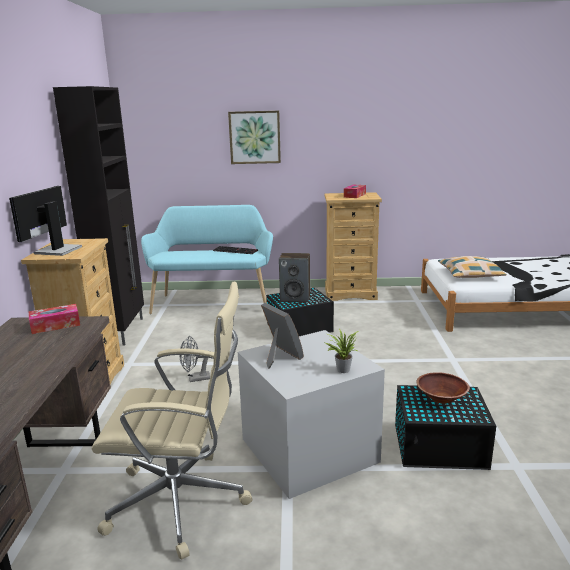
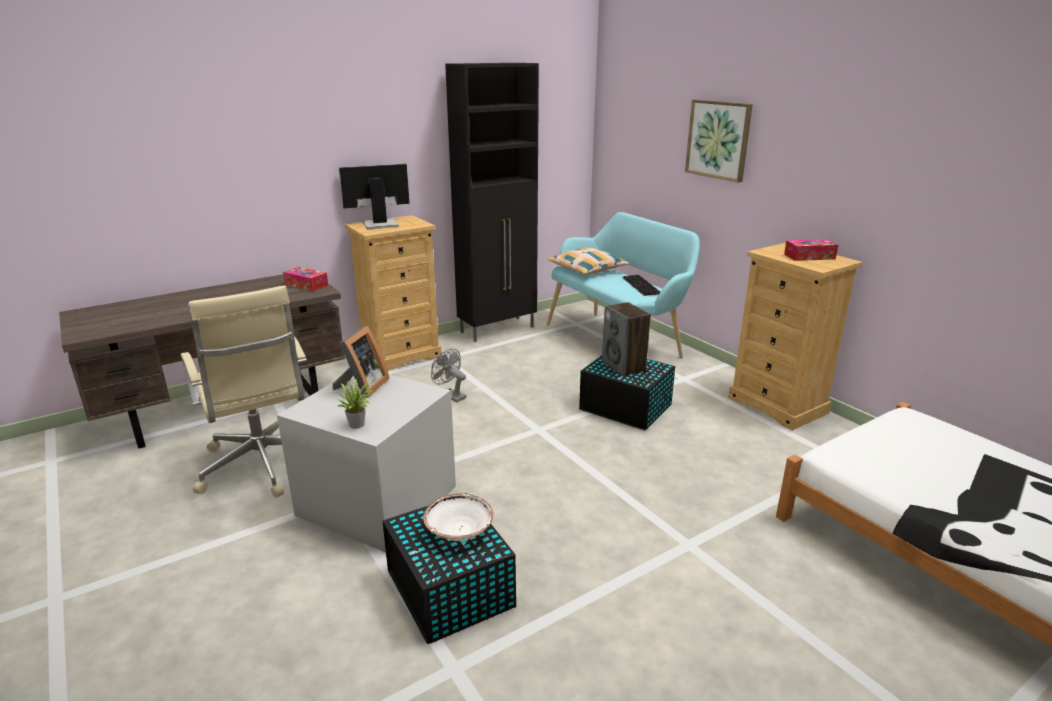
camera: 55 degrees right, 5 degrees up
(441, 398) = (458, 531): brown bowl -> white bowl
(470, 274) = (889, 454): pillow -> pillow (587, 269)

